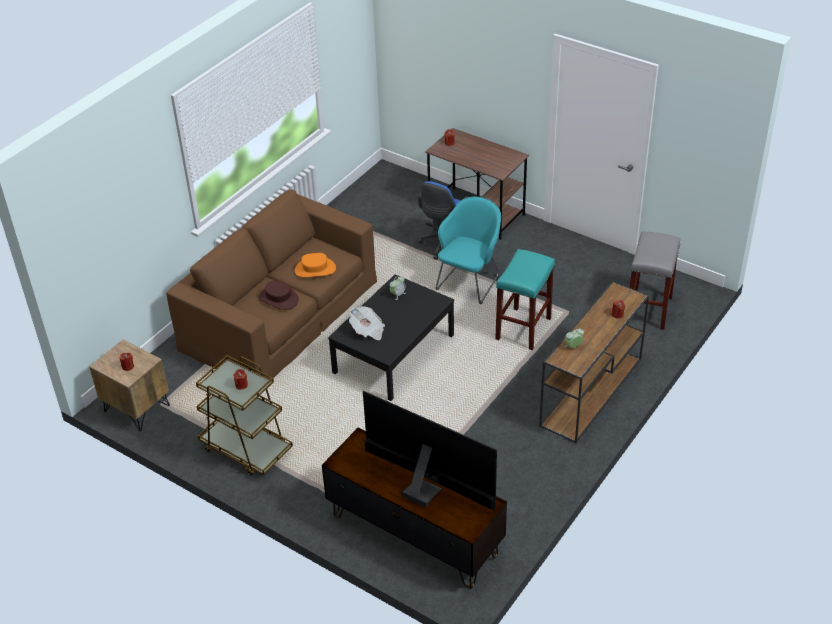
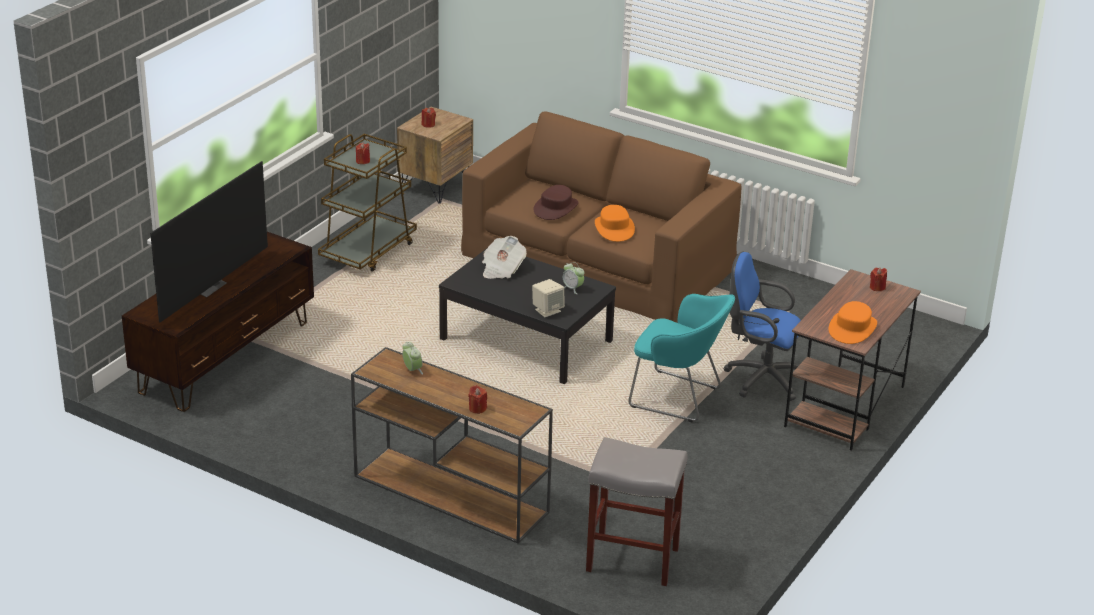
camera: 85 degrees right, 10 degrees down
(429, 307) = (547, 310): none -> beige speaker
(500, 156) = (852, 328): none -> orange hat
(523, 329) = (579, 441): turquoise stool -> none

